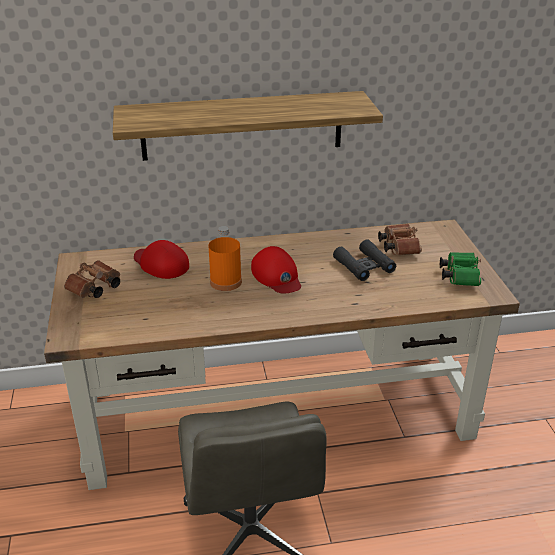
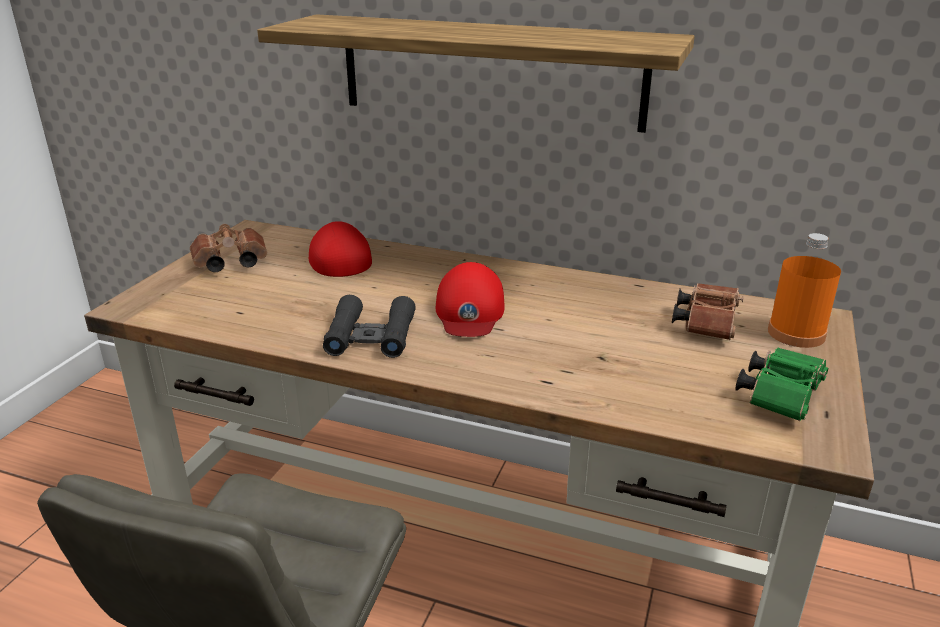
camera: 30 degrees right, 5 degrees down
(226, 282) = (392, 299): orange bottle -> orange bottle (796, 333)
(364, 266) = (619, 334): black binoculars -> black binoculars (371, 336)

